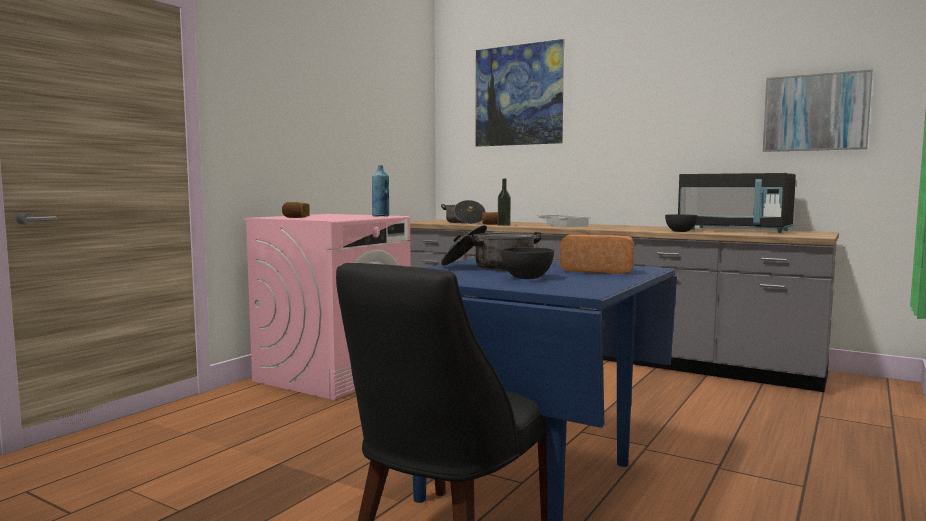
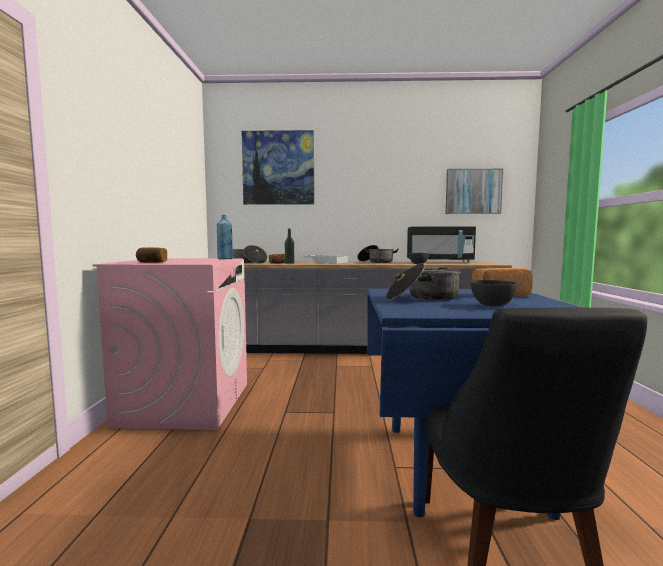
camera: 30 degrees left, 0 degrees up
(633, 227) = (376, 262): none -> cooking pot

